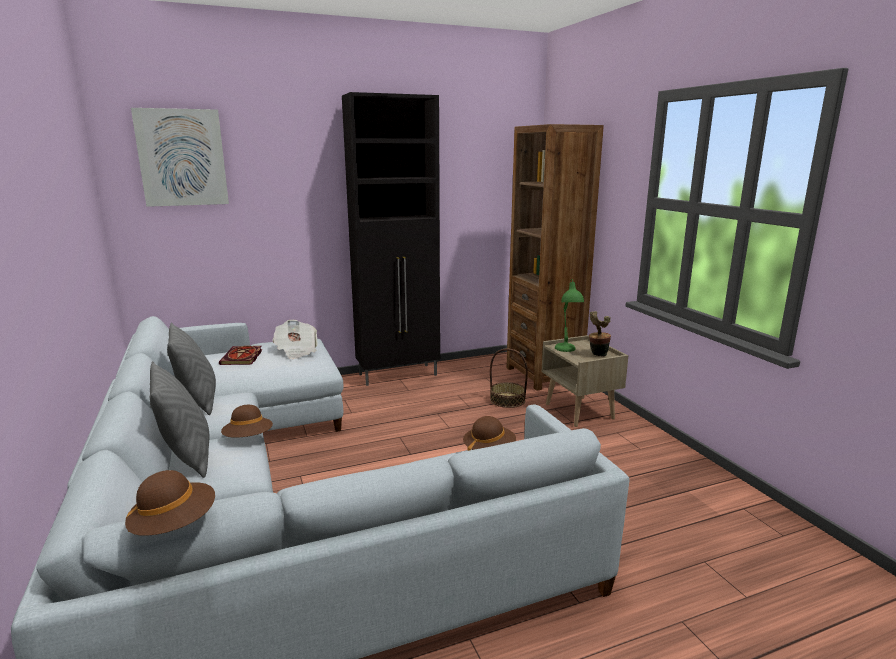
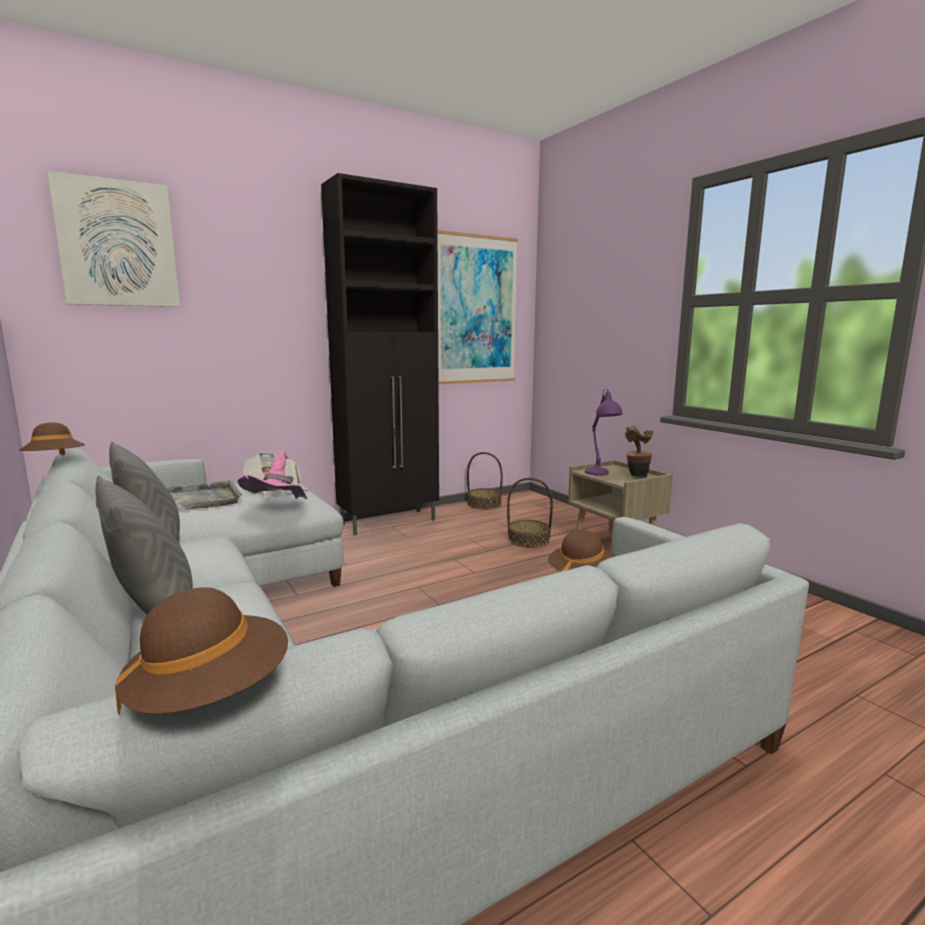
camera: 10 degrees left, 5 degrees down
(242, 358) = (203, 499): book -> grey tray
(248, 438) = (243, 587): brown hat -> brown hat (55, 461)
(295, 372) = (279, 511): none -> pink hat
(482, 192) = (476, 310): none -> picture
(485, 361) = (484, 504): none -> basket
(544, 375) = (555, 513): brown bookcase -> none
(566, 351) = (600, 475): green table lamp -> purple table lamp

